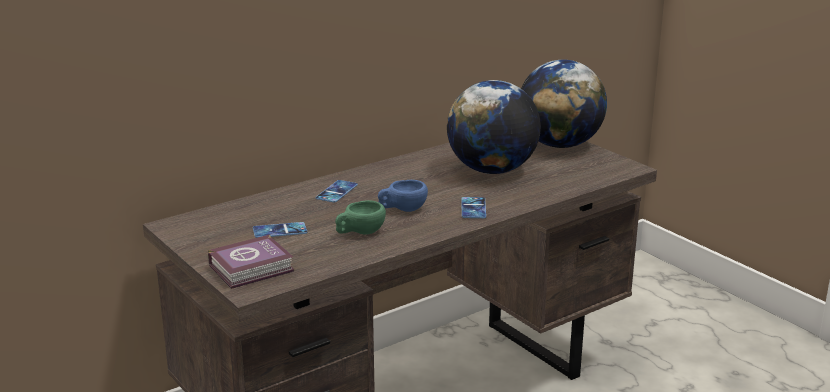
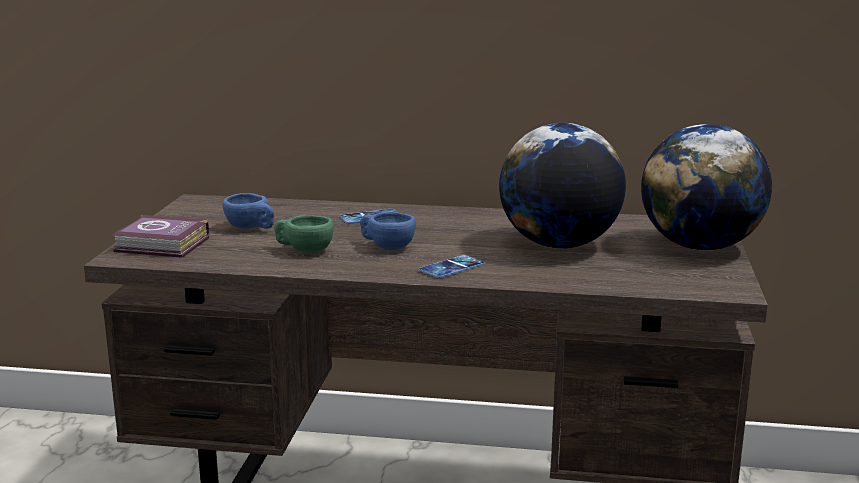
camera: 45 degrees right, 5 degrees down
(280, 231) = (251, 228): phone -> blue cup

